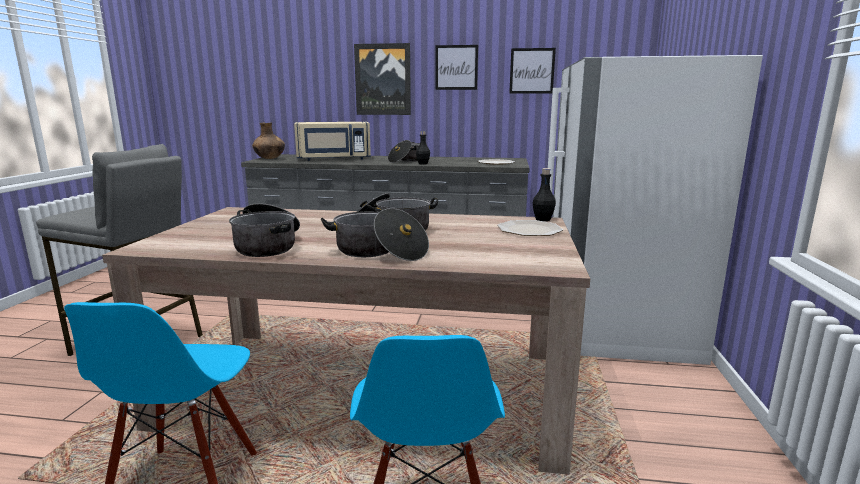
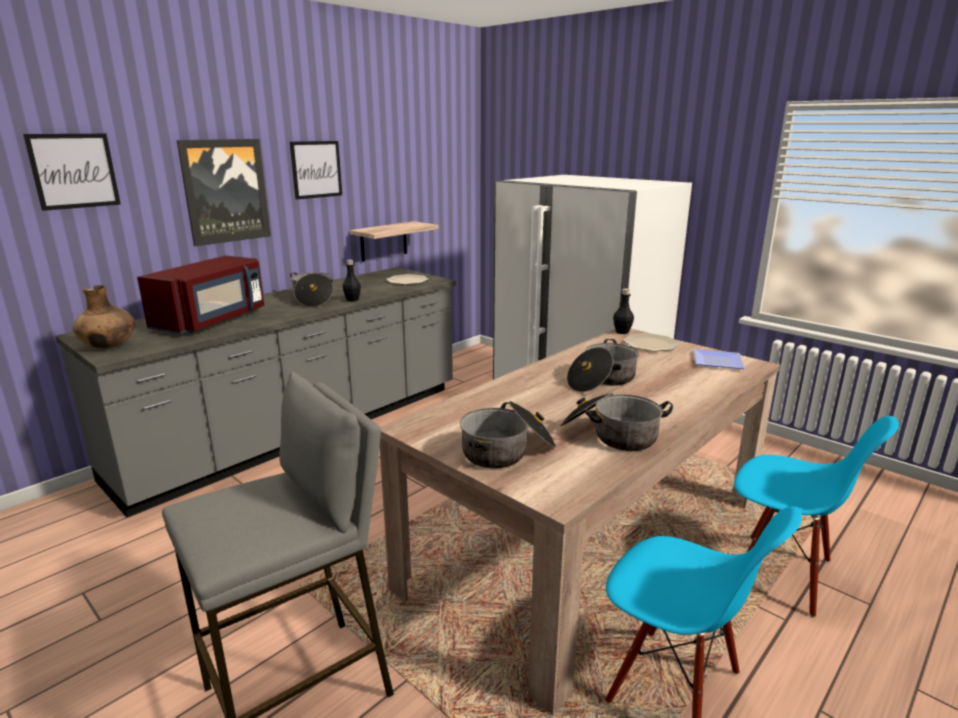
camera: 55 degrees left, 5 degrees up
(334, 159) = (213, 320): beige microwave -> red microwave
(379, 252) = (674, 400): cooking pot -> cooking pot (508, 451)
(516, 133) = (383, 241): none -> shelf
(529, 255) = (719, 362): none -> plate
(532, 71) = (391, 170): picture -> picture (74, 171)

